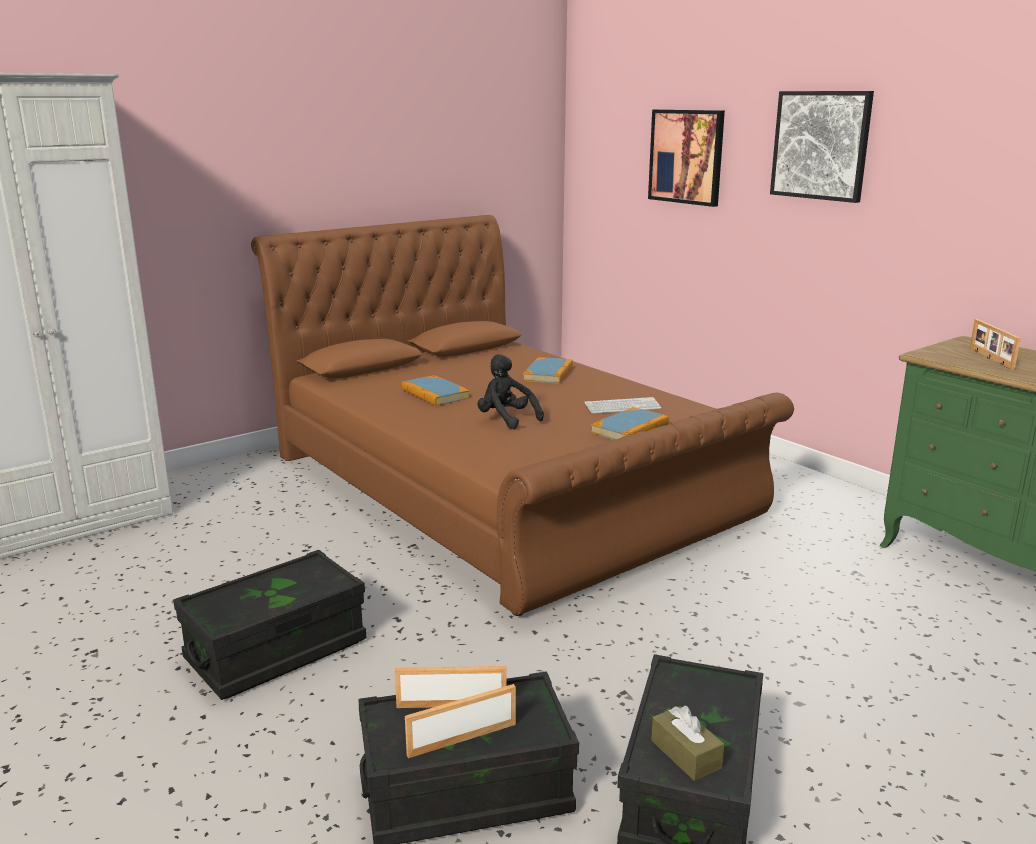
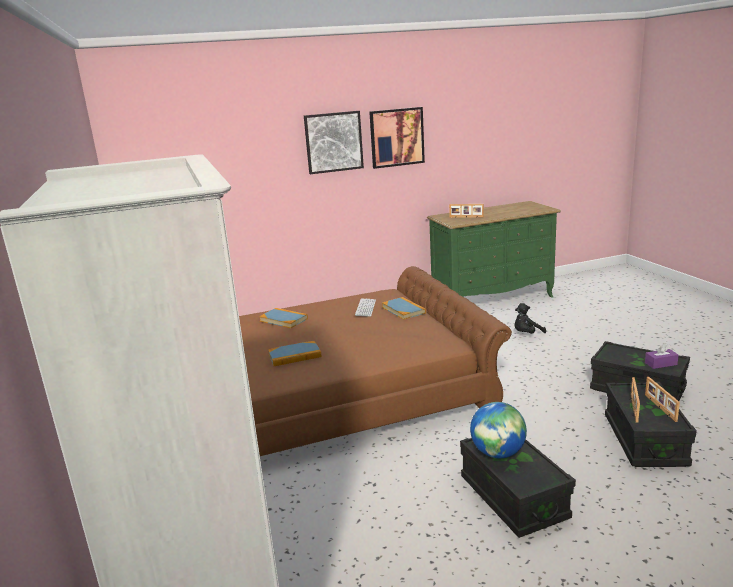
camera: 70 degrees left, 0 degrees up
(285, 578) = (498, 453): none -> globe
(506, 419) = (367, 337): black plush toy -> black plush toy (527, 334)
(686, 156) = (236, 164): picture -> picture (396, 137)
(686, 754) = (660, 364): brown tissue box -> purple tissue box

